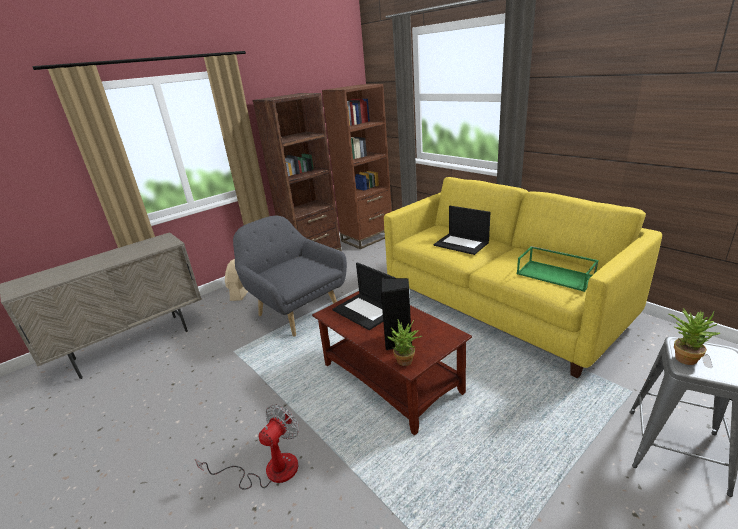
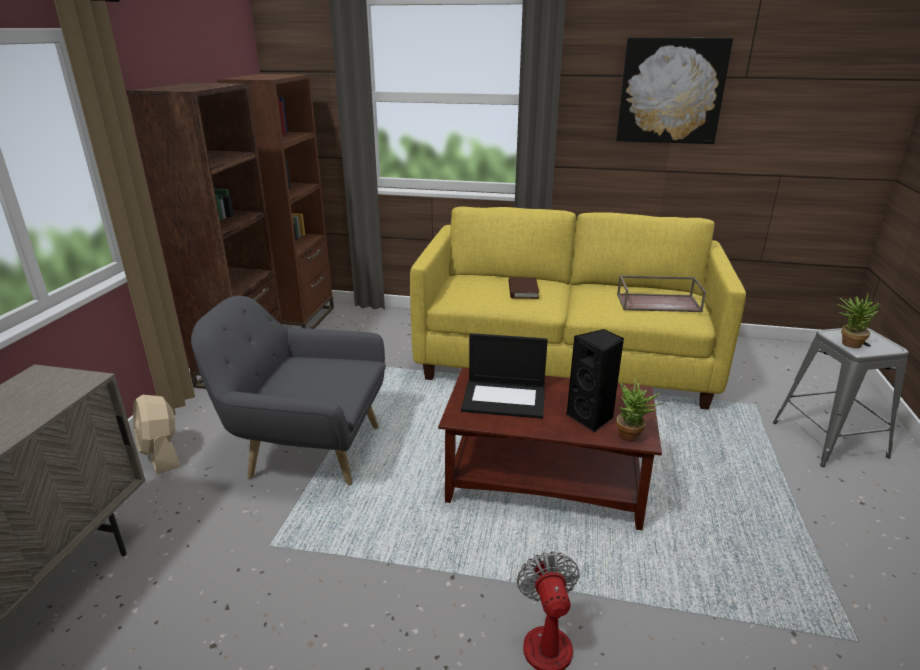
camera: 40 degrees left, 0 degrees up
(462, 244) = (523, 290): laptop -> brown book
(556, 275) = (659, 302): green tray -> brown tray
(632, 88) = (671, 91): none -> picture

